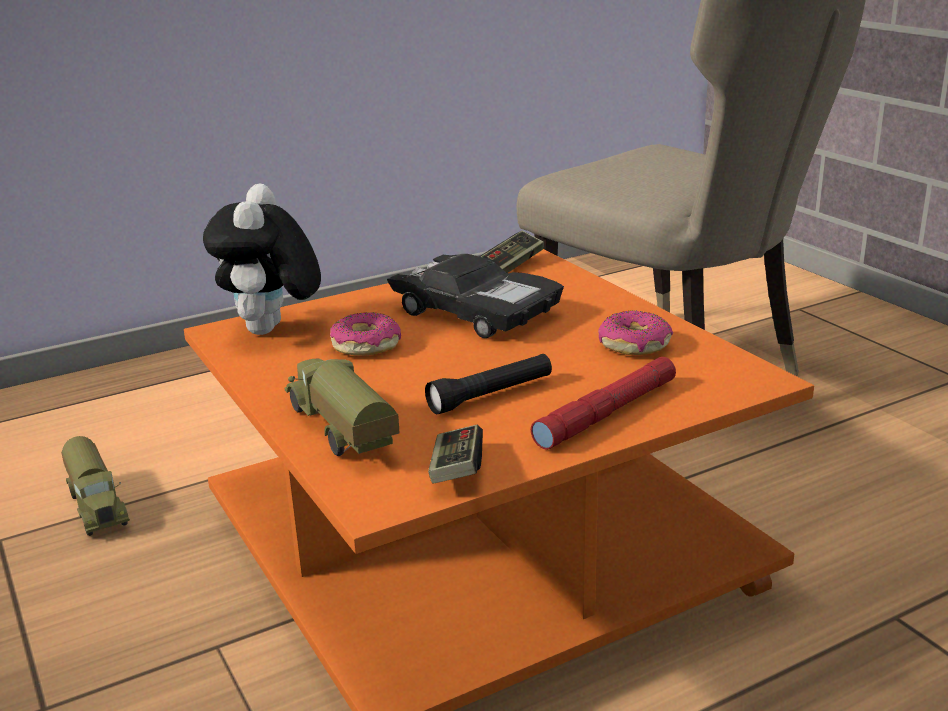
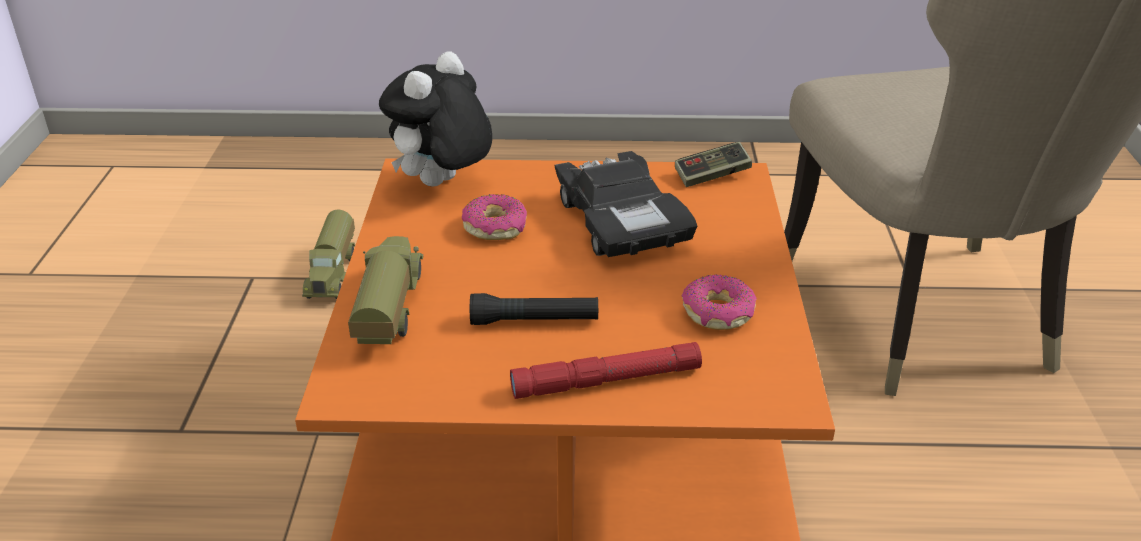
camera: 30 degrees right, 10 degrees up
(456, 470) = (427, 387): game controller -> none

